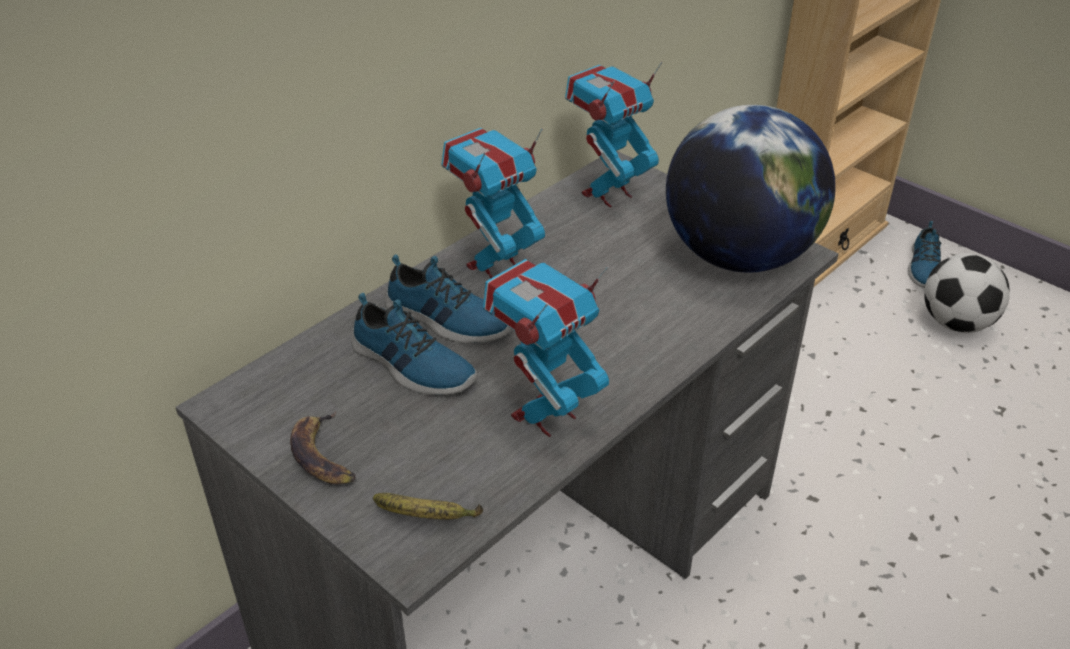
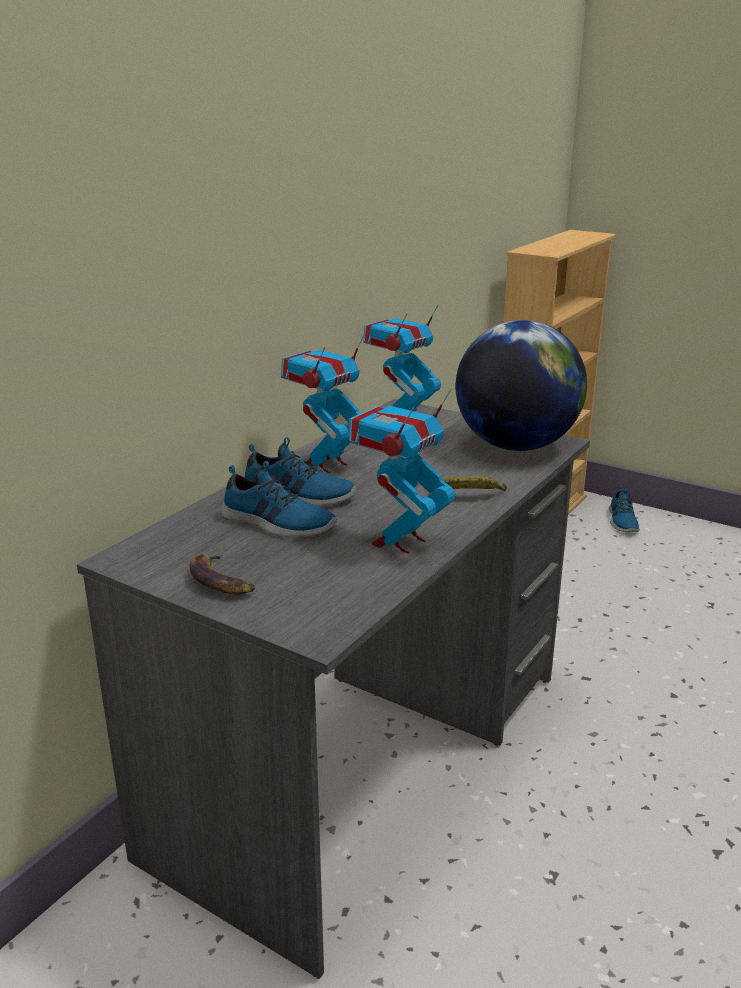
camera: 10 degrees left, 15 degrees down
(427, 518) = (324, 609): banana -> banana (470, 495)
(956, 323) = (658, 553): football -> none

